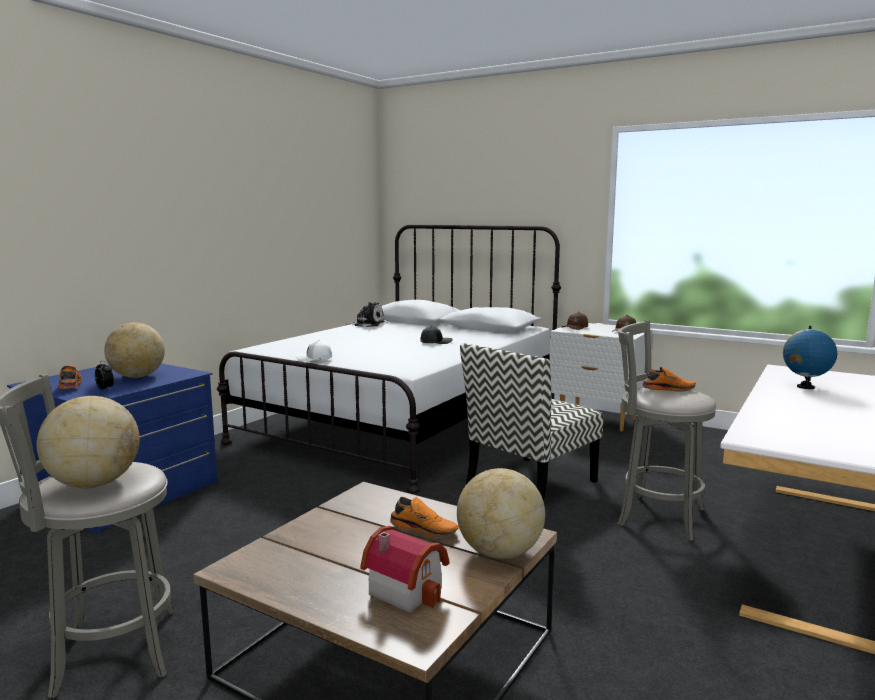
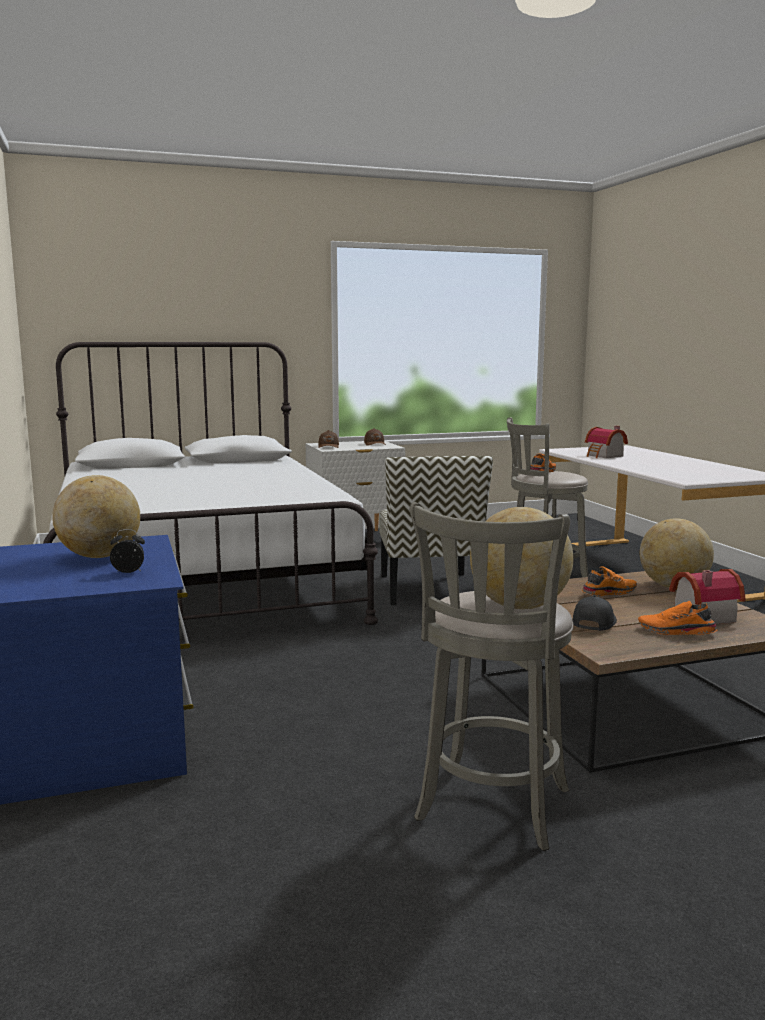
camera: 50 degrees left, 0 degrees up
(69, 386) = (59, 583): orange shoe -> orange shoe (676, 632)
(314, 358) = (209, 505): white cap -> none
(367, 324) = (96, 474): plush toy -> none
(435, 342) = (248, 475): black cap -> black cap (593, 623)
(805, 387) = (604, 456): globe -> toy house

